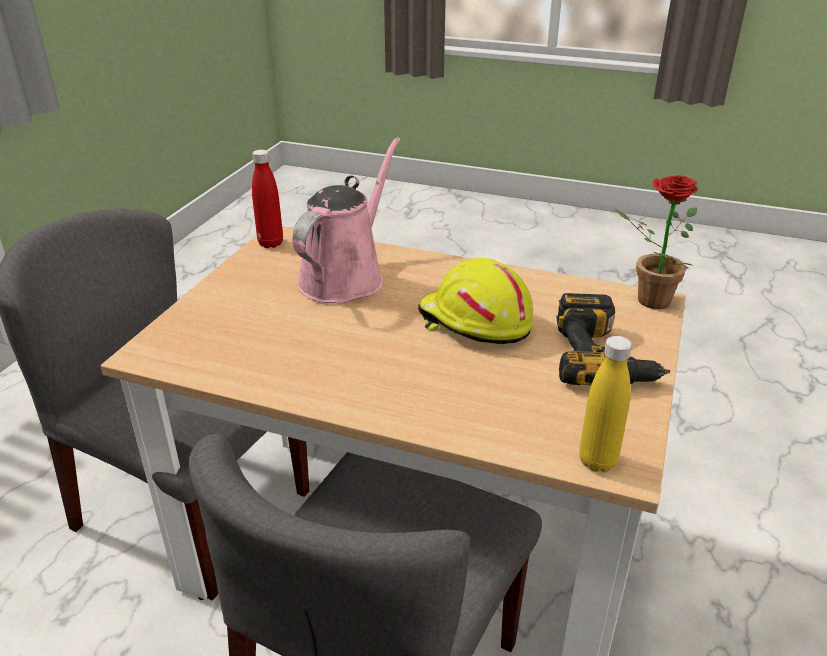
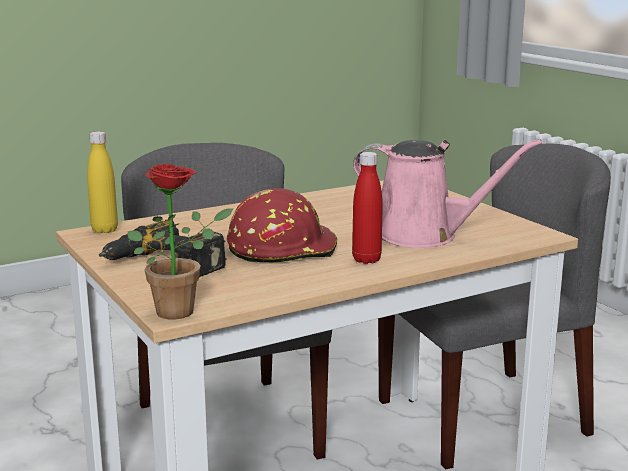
camera: 130 degrees right, 15 degrees down
(270, 243) = (528, 229): red bottle -> red bottle (366, 260)
(345, 277) = (423, 235): pink watering can -> pink watering can turned 45 degrees counterclockwise
(474, 322) = (282, 248): yellow hard hat -> red hard hat

